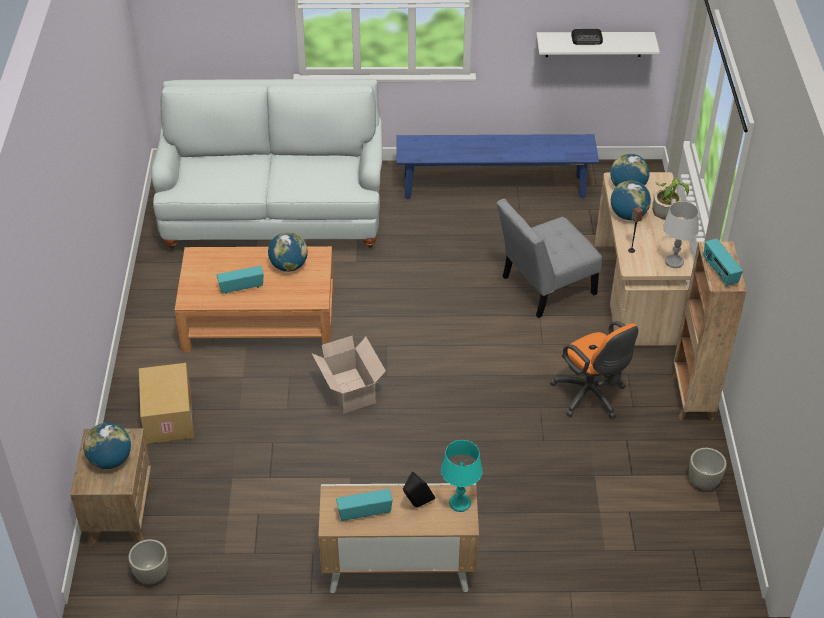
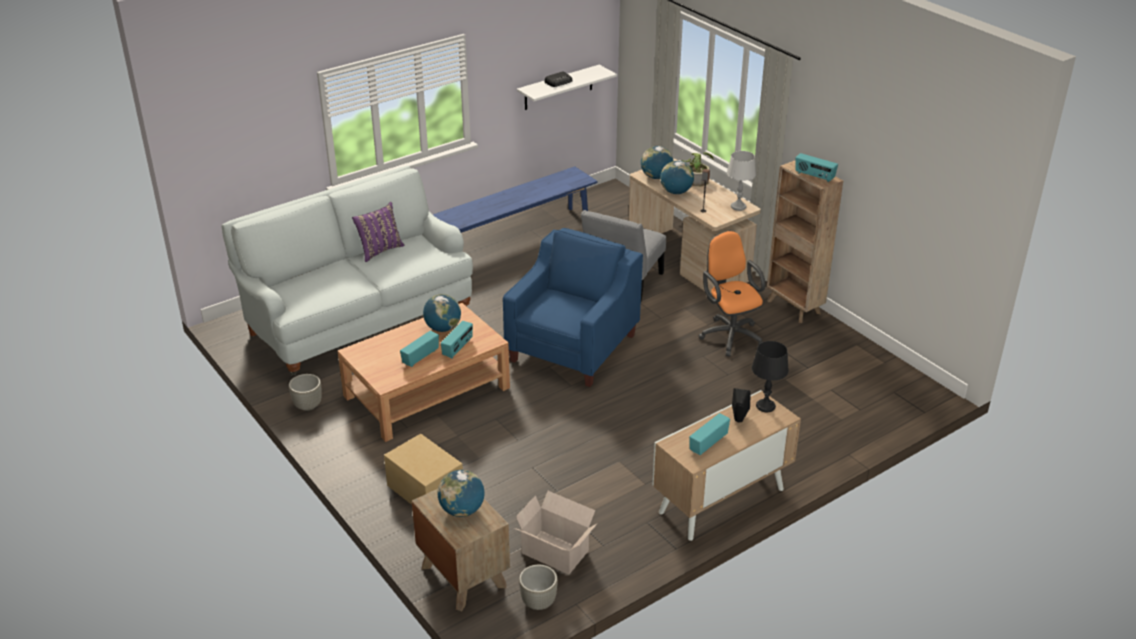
camera: 35 degrees left, 10 degrees down
(280, 293) = (458, 348): none -> radio
(303, 159) = (379, 250): none -> purple pillow
(350, 392) = (555, 407): cardboard box -> cardboard box (556, 553)
(427, 337) = (573, 348): none -> blue armchair
(460, 503) = (766, 406): turquoise table lamp -> black table lamp
(591, 397) = (729, 335): orange office chair -> orange office chair turned 135 degrees counterclockwise
(703, 481) = (855, 351): grey planter -> grey planter (307, 406)

